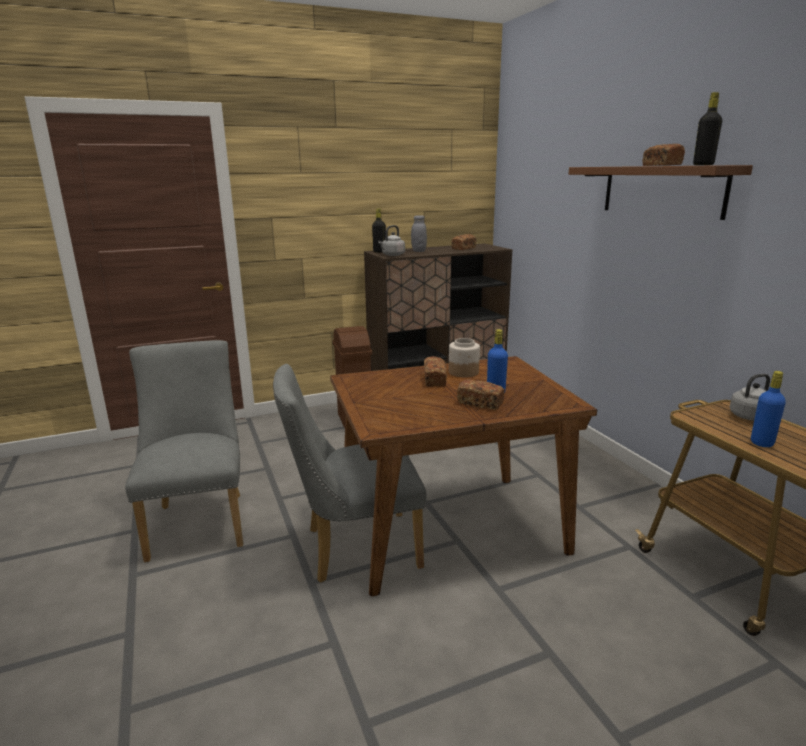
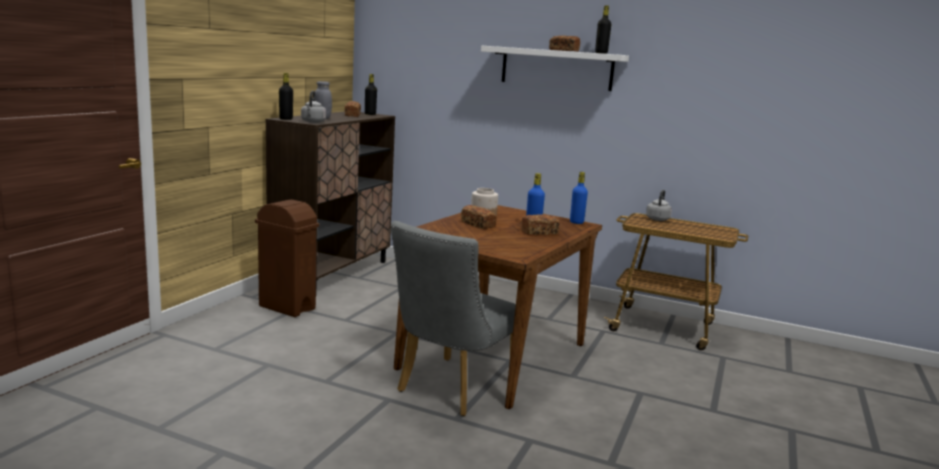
camera: 45 degrees left, 5 degrees down
(199, 521) = (280, 421): grey chair -> none
(489, 247) = (370, 114): none -> black bottle
(661, 190) = (556, 68): brown shelf -> white shelf
(762, 443) = (683, 230): blue bottle -> blue bottle (576, 222)

